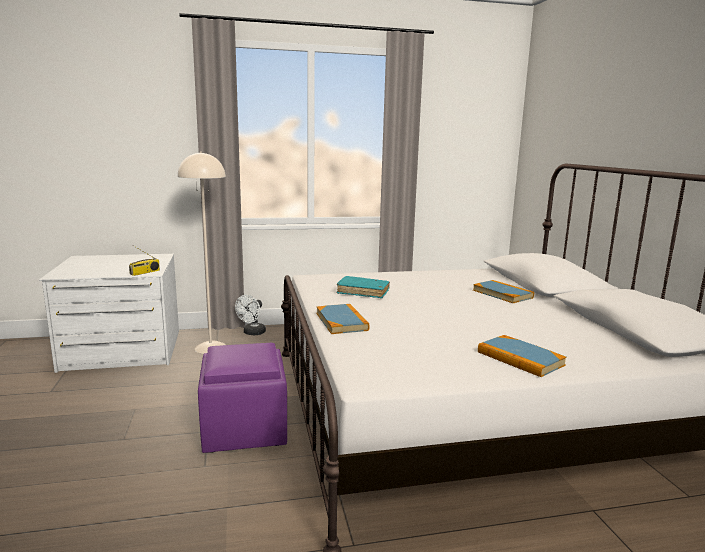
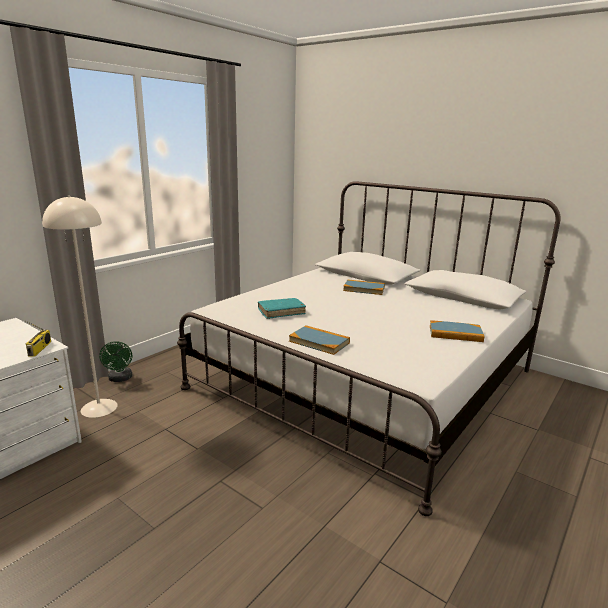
camera: 40 degrees left, 5 degrees up
(245, 430) = (248, 464): purple ottoman -> none
(252, 333) = (120, 379): white fan -> green fan

